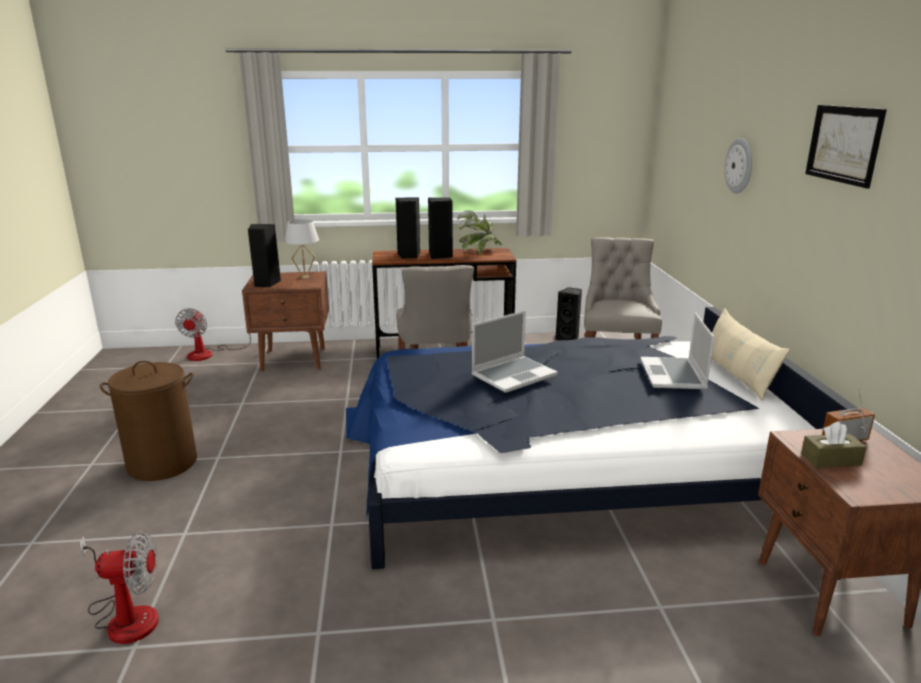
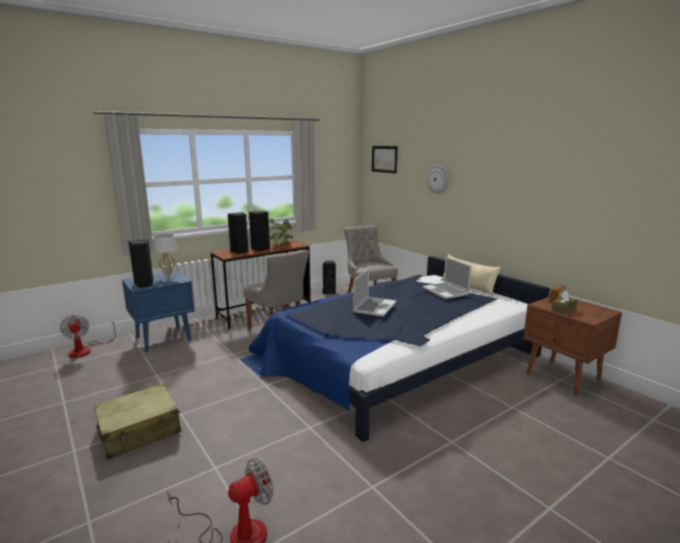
camera: 30 degrees left, 5 degrees down
(163, 463) = (140, 430): brown laundry basket -> beige suitcase
(294, 360) = (164, 339): brown nightstand -> blue nightstand
(843, 144) = (513, 163): picture -> picture (384, 159)

